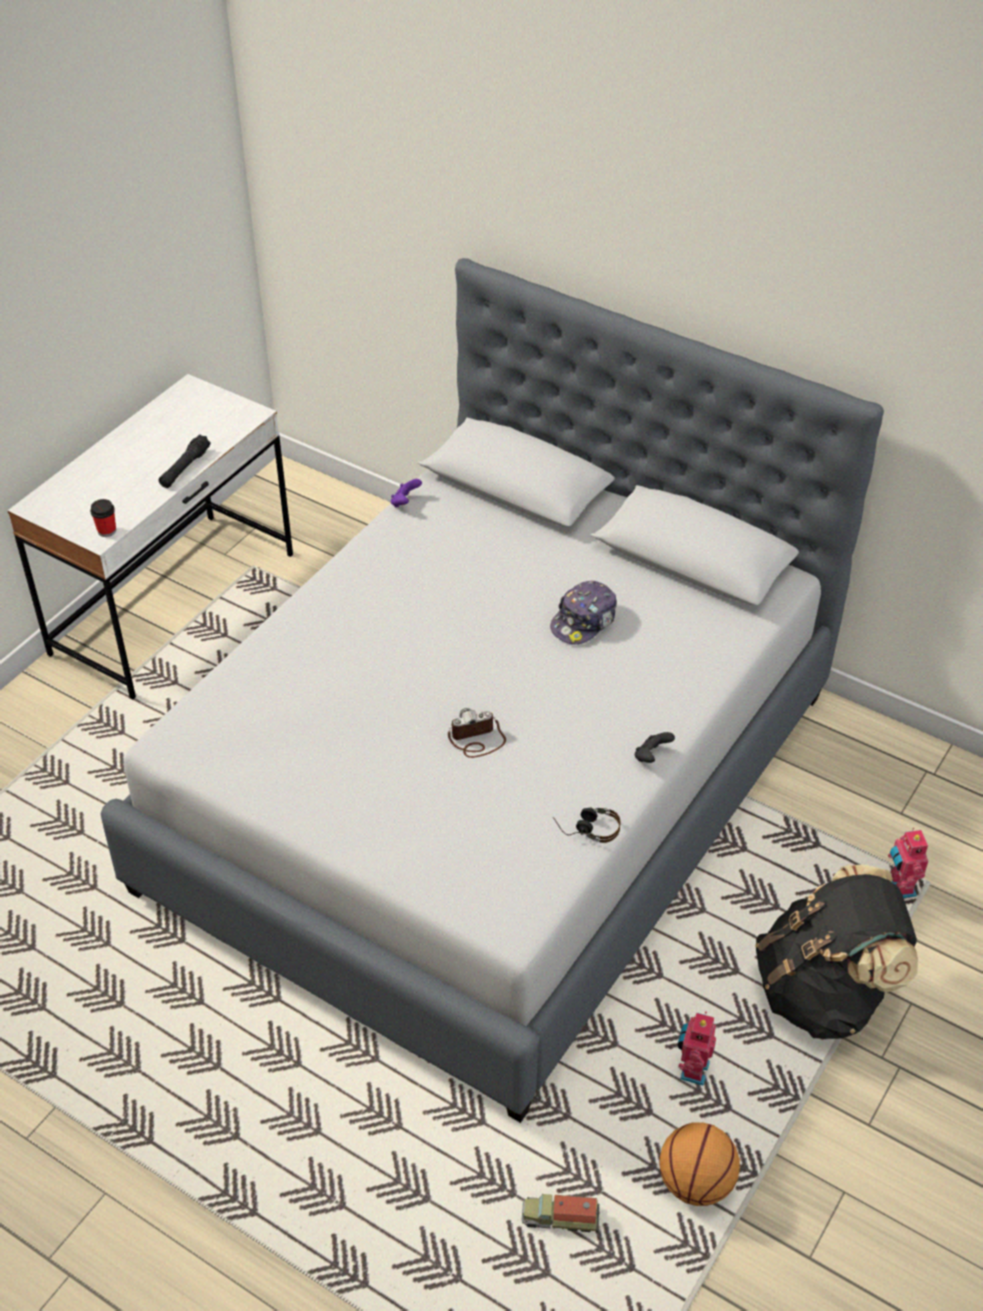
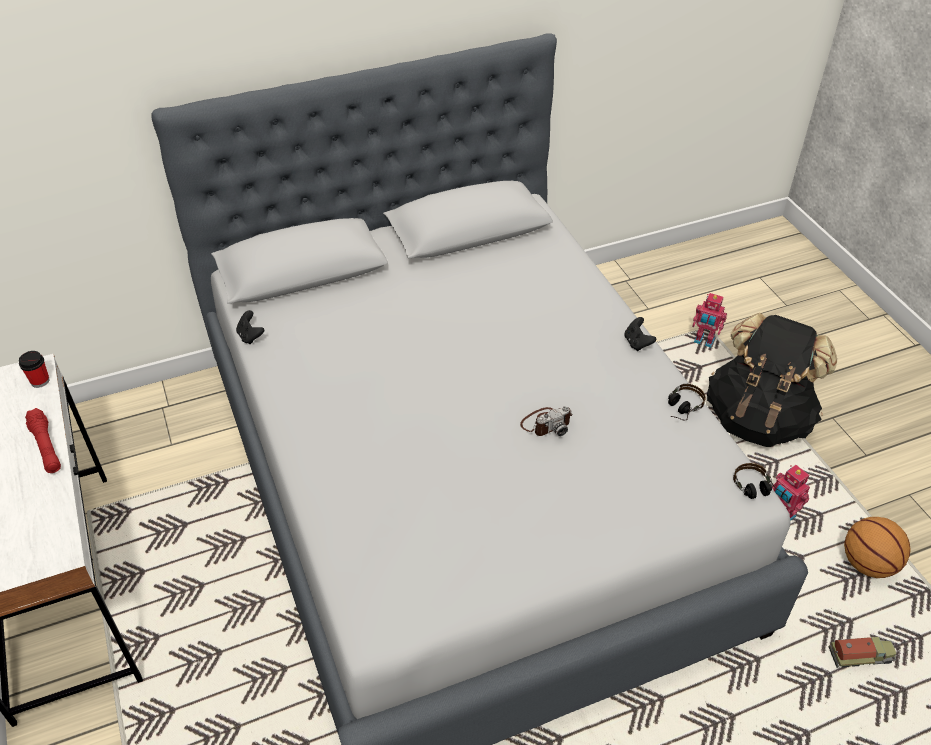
camera: 55 degrees left, 0 degrees up
(107, 531) = (58, 544): cup -> cup (40, 381)
(185, 468) = (46, 446): black flashlight -> red flashlight
(405, 502) = (250, 336): purple game controller -> black game controller
(476, 740) = (546, 423): camera -> camera turned 135 degrees counterclockwise
(524, 932) = (758, 492): none -> headphones
(560, 1218) = (860, 656): toy truck -> toy truck turned 135 degrees counterclockwise
(584, 621) = (478, 309): cap -> none

